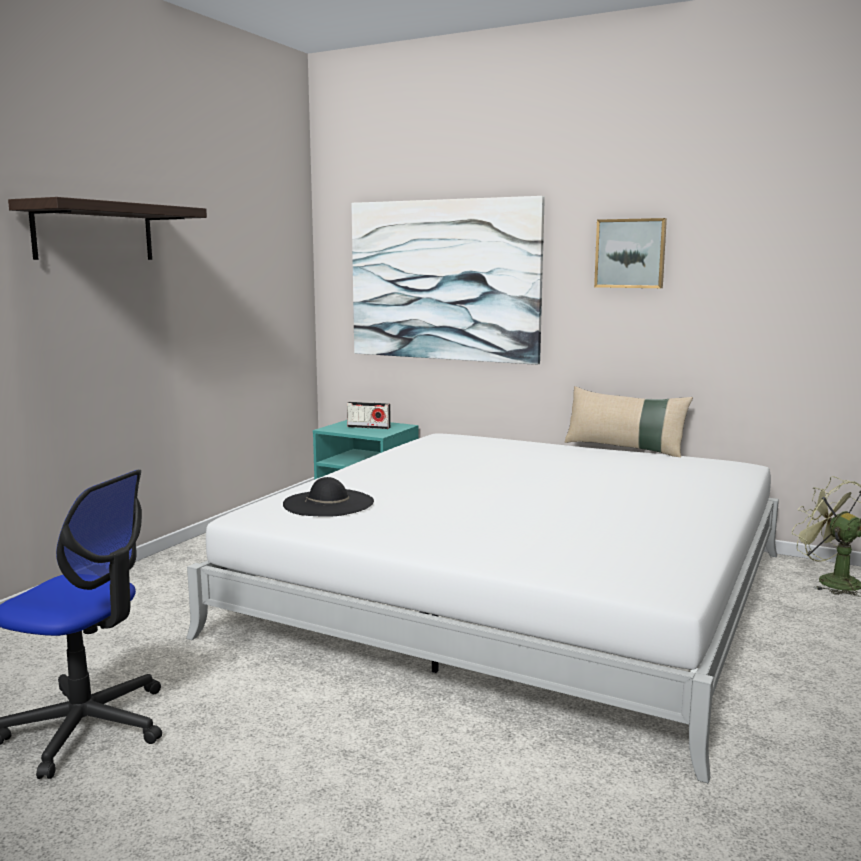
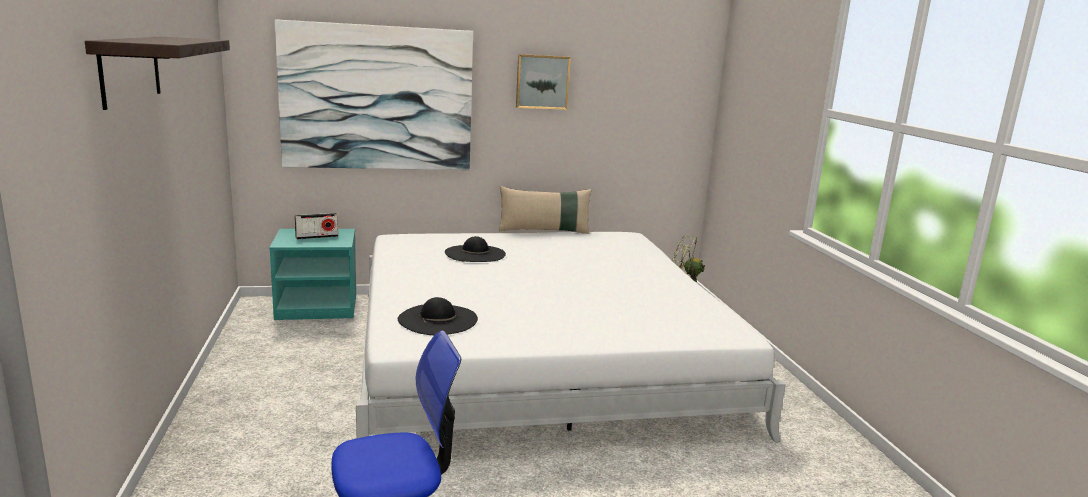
camera: 40 degrees left, 5 degrees up
(491, 458) = (475, 253): none -> black hat

